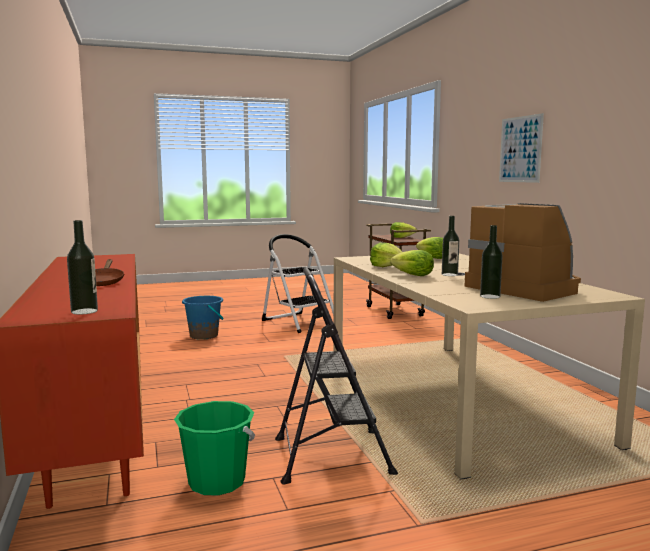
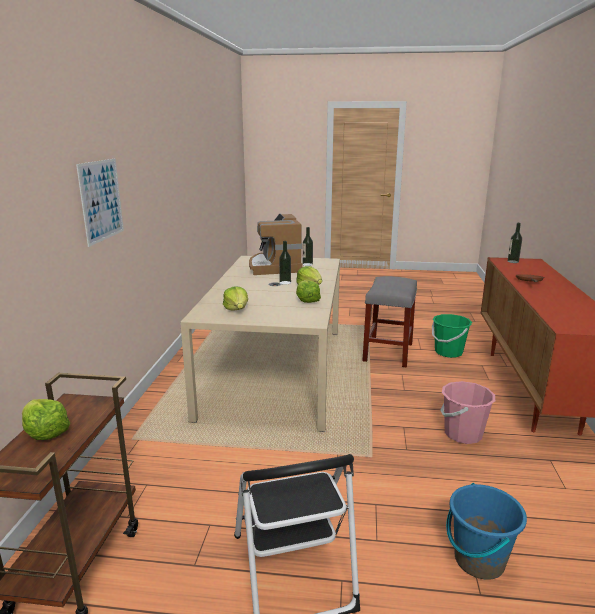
camera: 155 degrees left, 10 degrees up
(205, 380) = (462, 434): none -> pink bucket
(328, 455) = (388, 353): black step ladder -> grey stool

